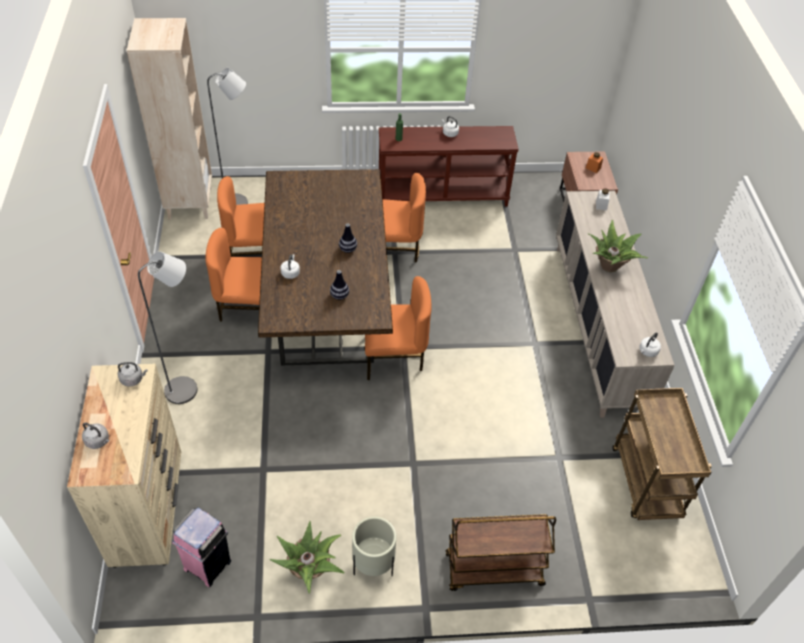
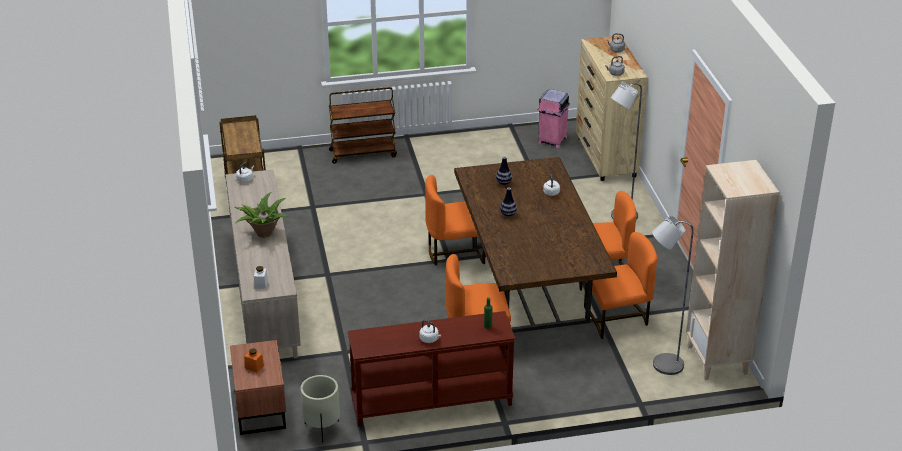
camera: 175 degrees right, 15 degrees down
(310, 570) = (485, 144): potted plant -> none
(373, 565) = (444, 149): beige planter -> beige planter (321, 429)

